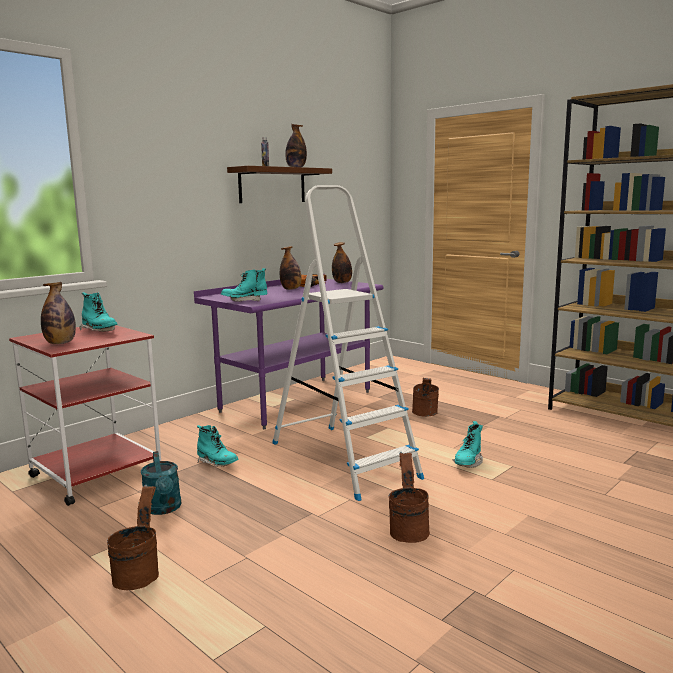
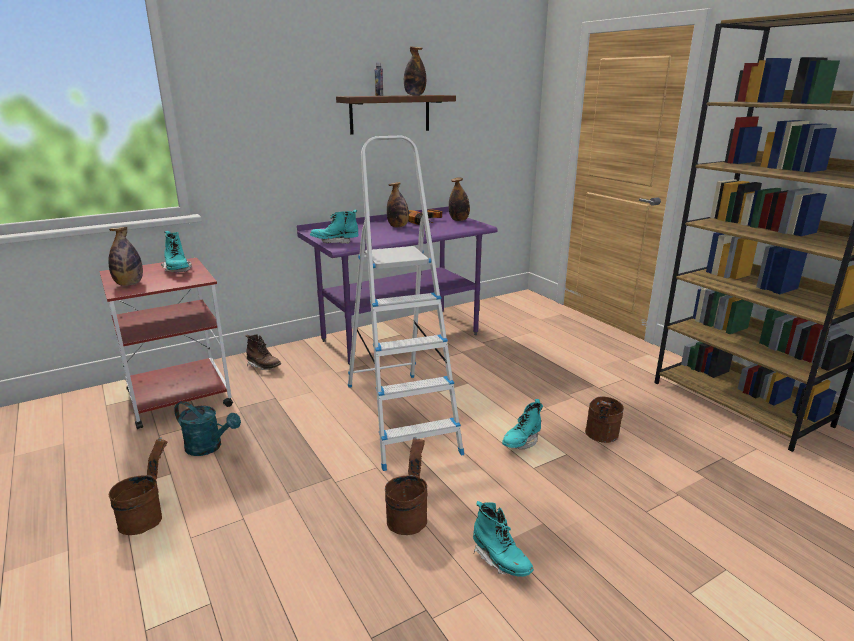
camera: 15 degrees right, 10 degrees up
(164, 509) = (209, 447): turquoise watering can -> turquoise watering can turned 60 degrees counterclockwise
(172, 439) = (264, 366): none -> brown boot
(217, 463) = (284, 402): turquoise boot -> turquoise boot (500, 560)
(425, 414) = (516, 371): brown bucket -> brown bucket (601, 437)

